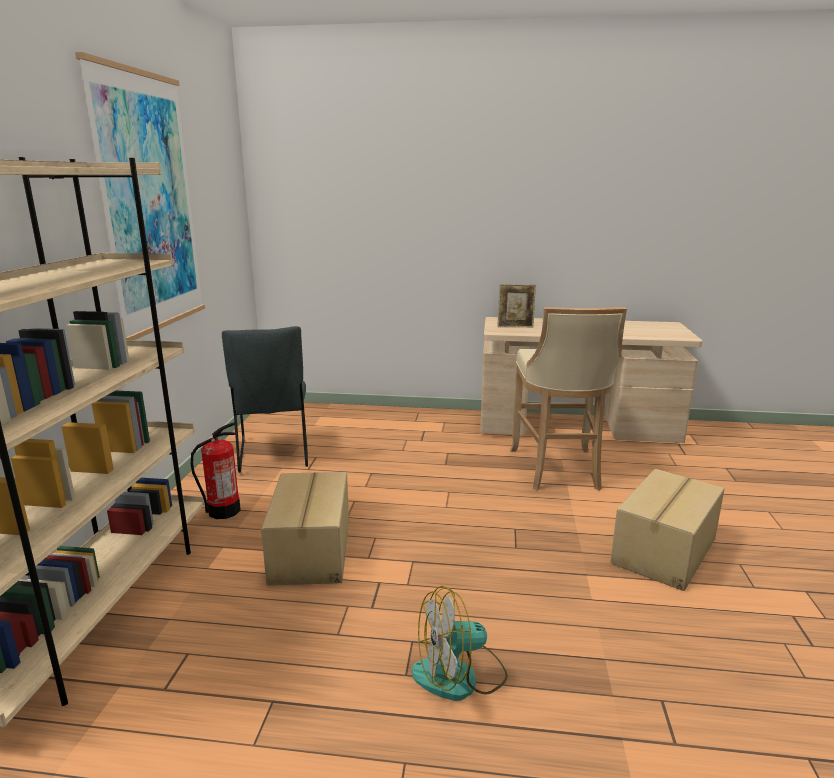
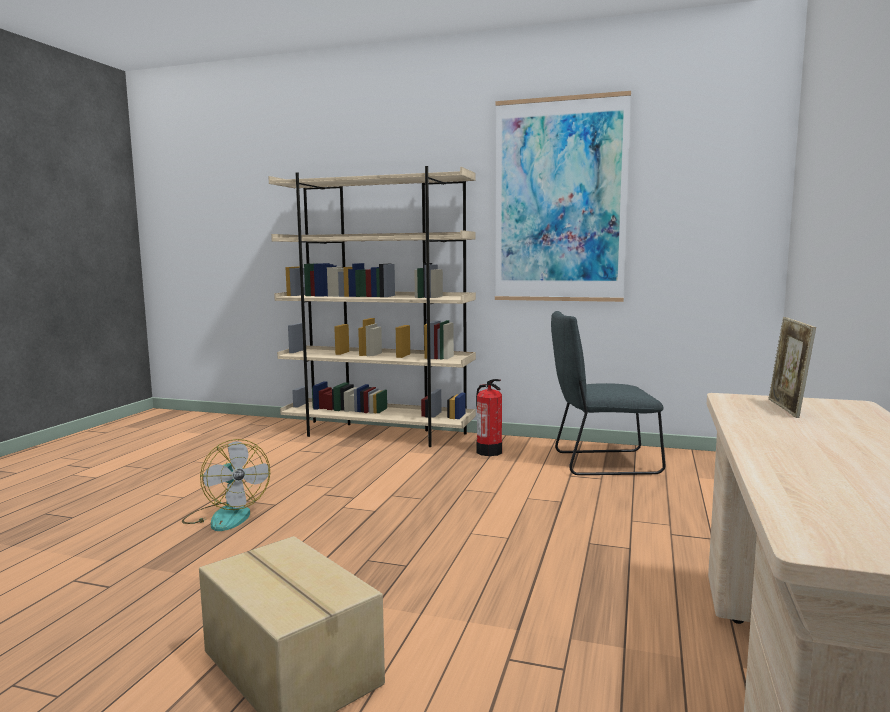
camera: 100 degrees right, 10 degrees down
(312, 550) = (413, 478): cardboard box -> none
(459, 676) = (226, 516): fan -> fan turned 150 degrees clockwise
(558, 470) = (571, 632): beige stool -> none

